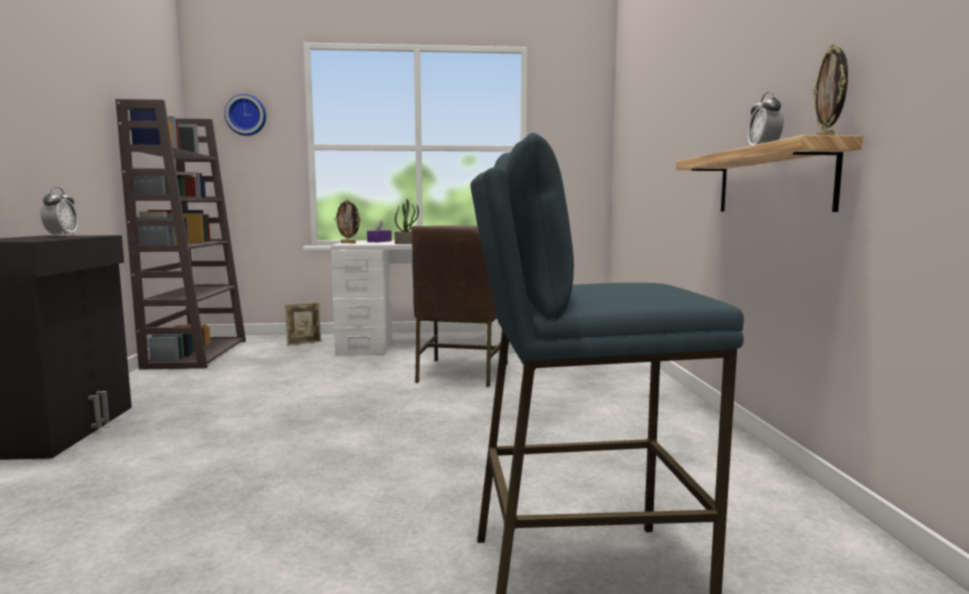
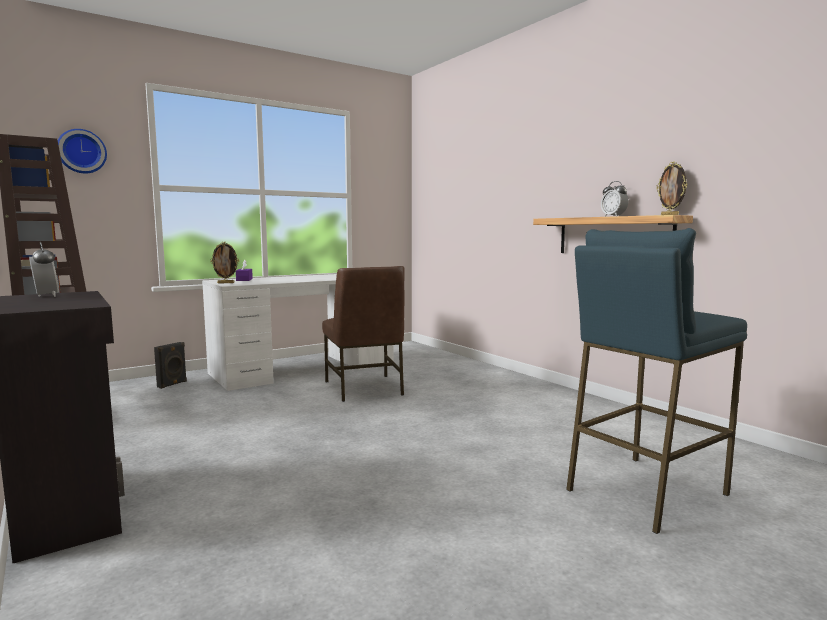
camera: 30 degrees left, 0 degrees up
(304, 343) = (172, 384): picture frame -> black speaker
(407, 243) = (284, 281): potted plant -> none

